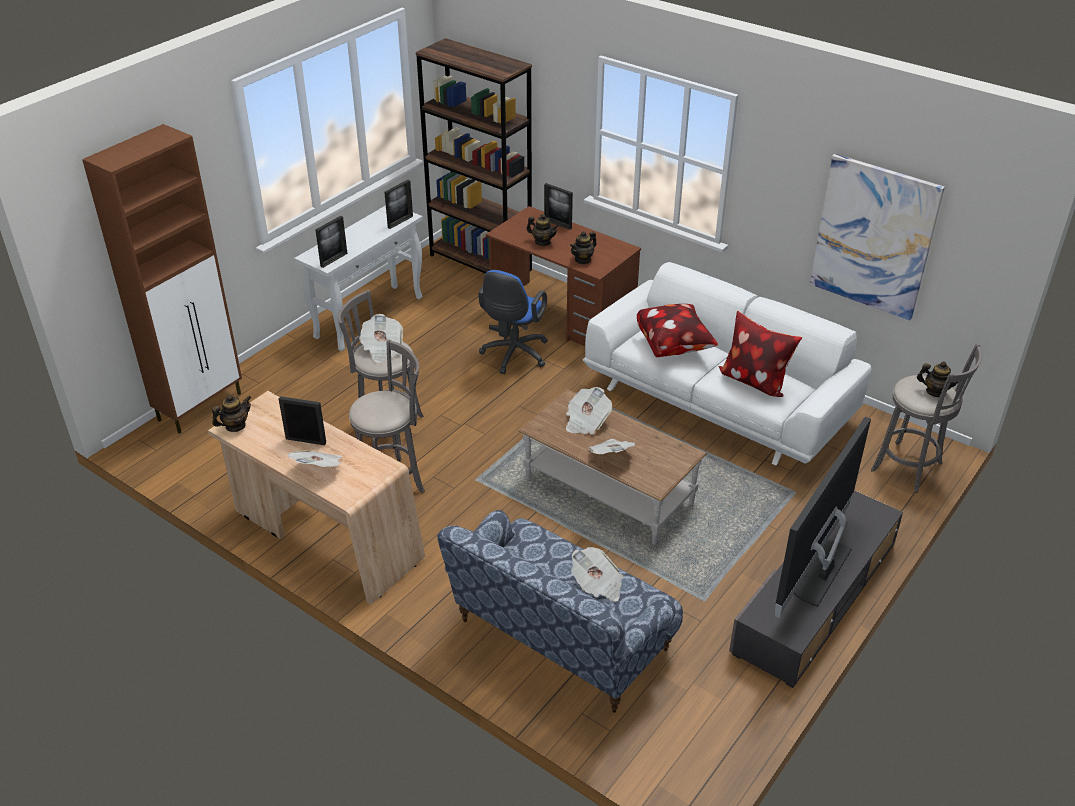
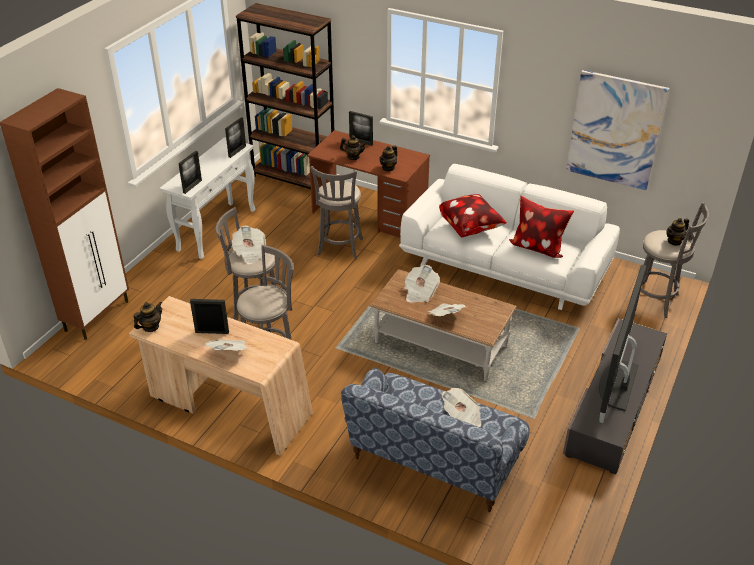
camera: 10 degrees left, 0 degrees up
(513, 356) = (339, 248): blue office chair -> grey stool
(935, 392) = (674, 241): teapot -> teapot turned 135 degrees clockwise

